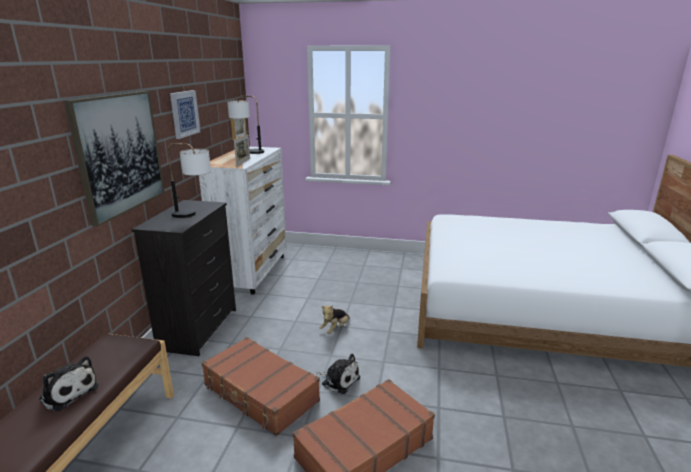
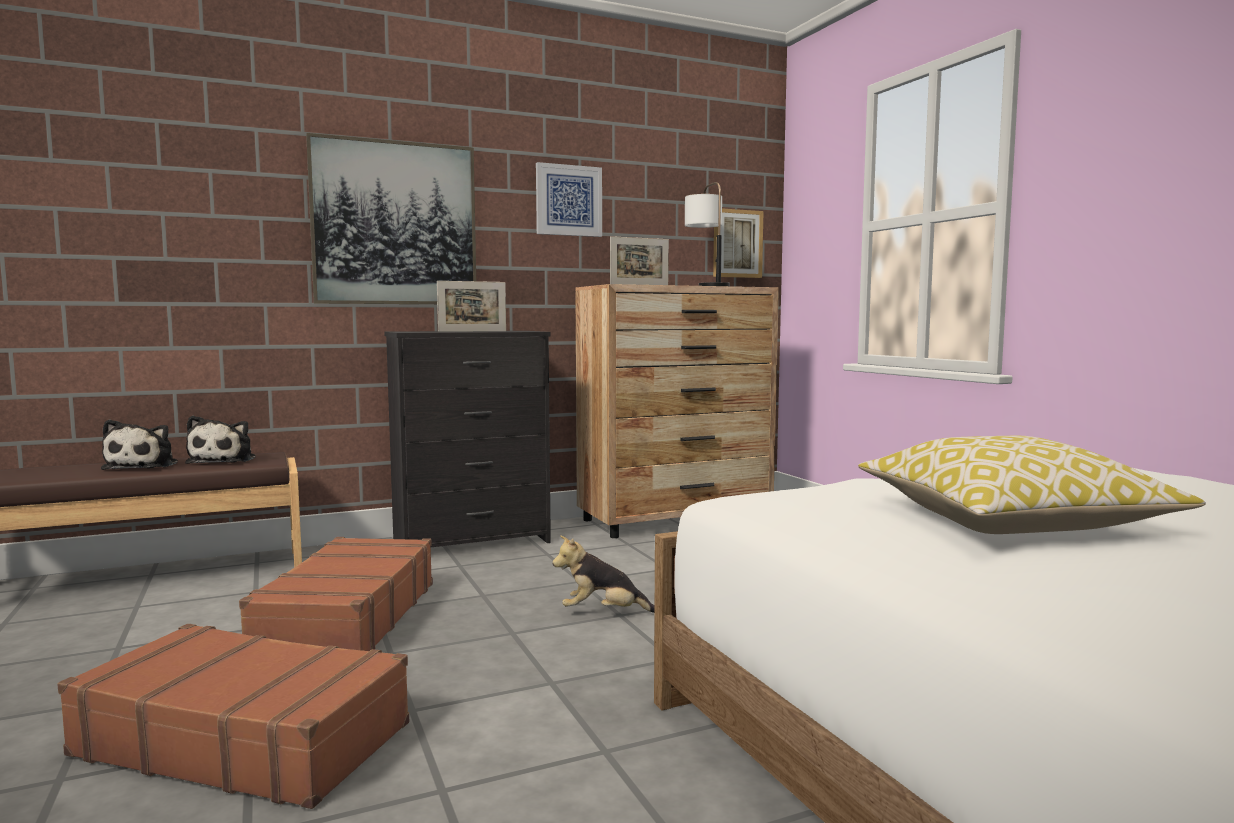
camera: 55 degrees right, 15 degrees down
(194, 215) = (472, 331): table lamp -> picture frame
(253, 272) = (676, 520): white dresser -> brown dresser
(339, 380) = (441, 660): plush toy -> plush toy (224, 460)
(506, 254) = (1009, 523): none -> pillow

